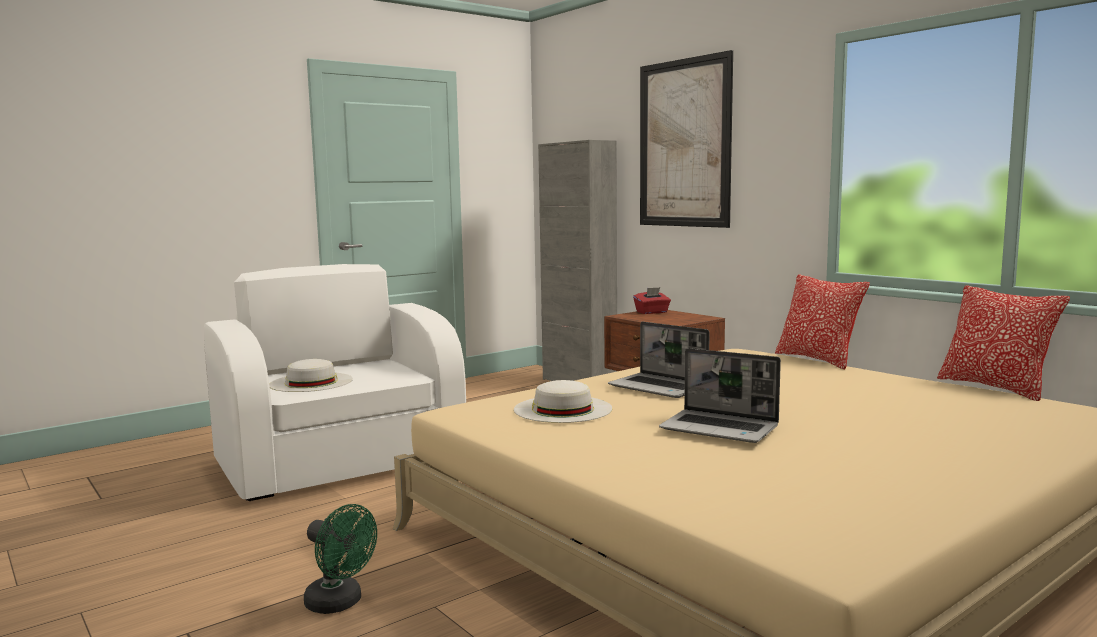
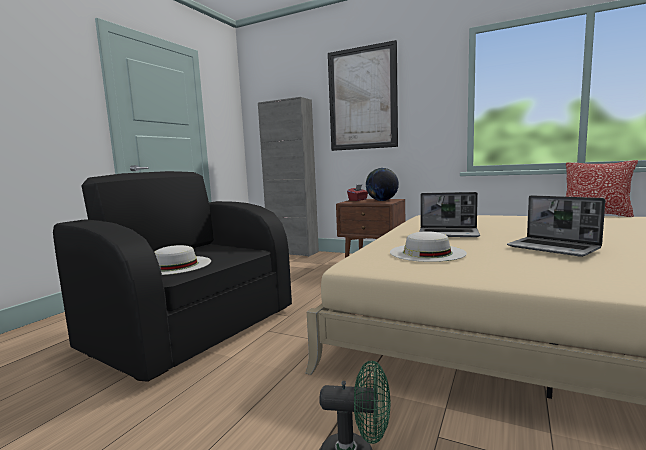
camera: 25 degrees left, 0 degrees up
(342, 462) = (194, 328): white armchair -> black armchair
(678, 318) = (382, 201): none -> globe
(720, 428) = (554, 248): laptop -> laptop turned 45 degrees clockwise
(817, 359) = (478, 214): pillow -> none

